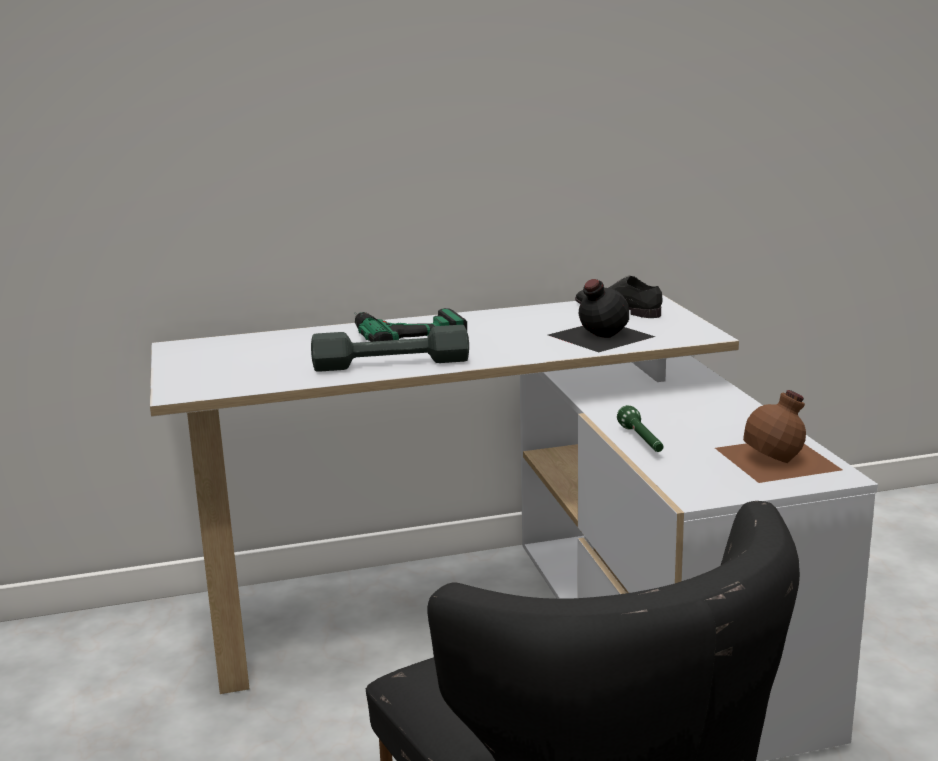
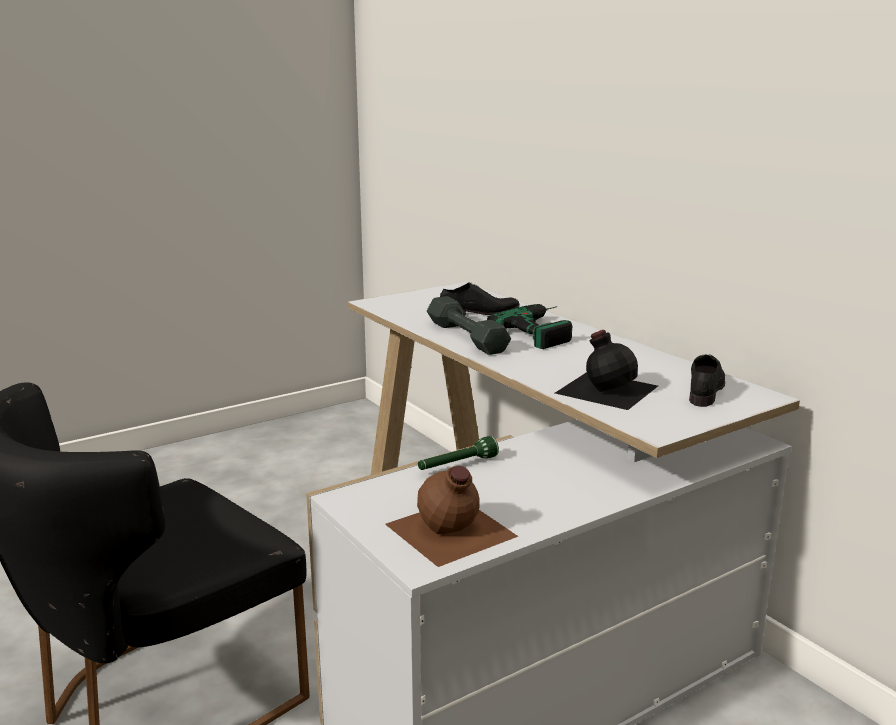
camera: 70 degrees right, 0 degrees up
(300, 349) = (480, 312): none -> black shoe

